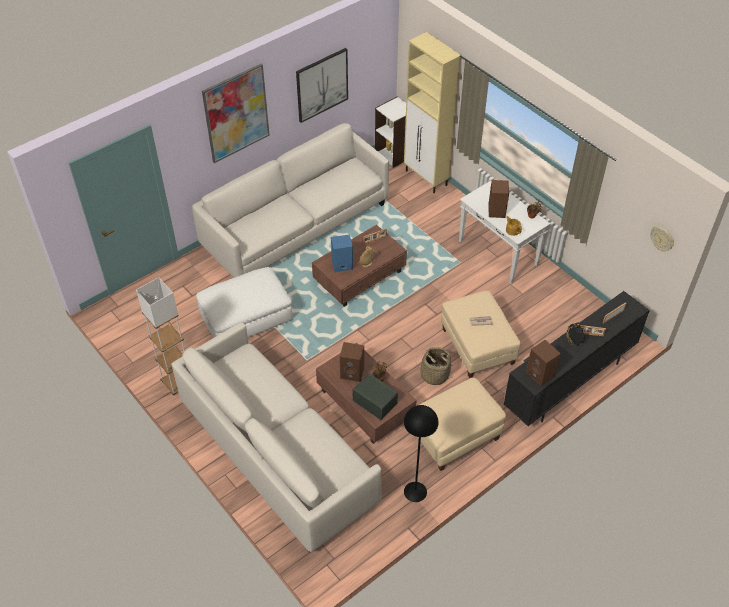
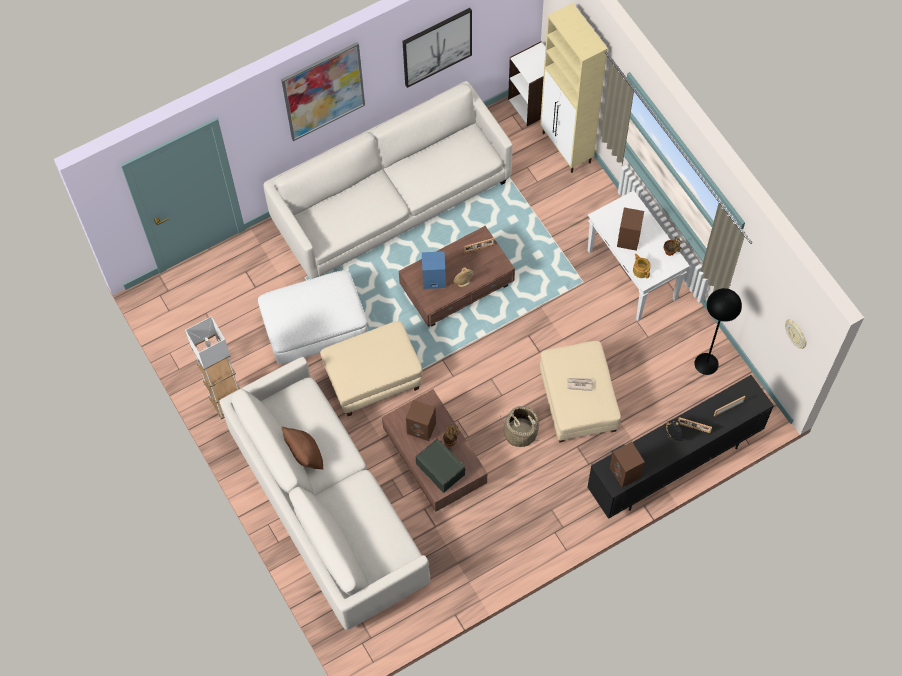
camera: 10 degrees right, 15 degrees up
(253, 401) = (305, 455): none -> brown pillow
(415, 492) = (470, 574): black floor lamp -> black floor lamp (706, 364)
(454, 436) = (527, 513): beige ottoman -> beige ottoman (373, 379)

